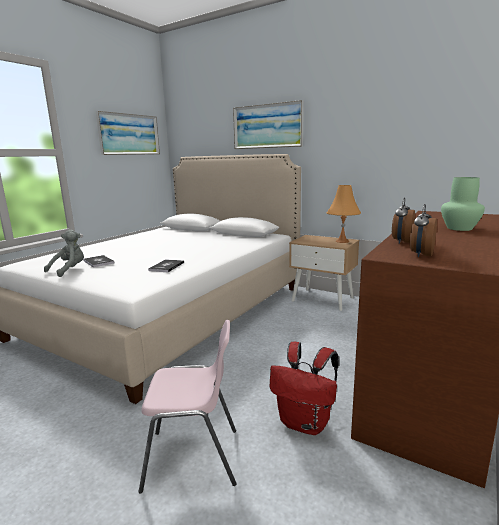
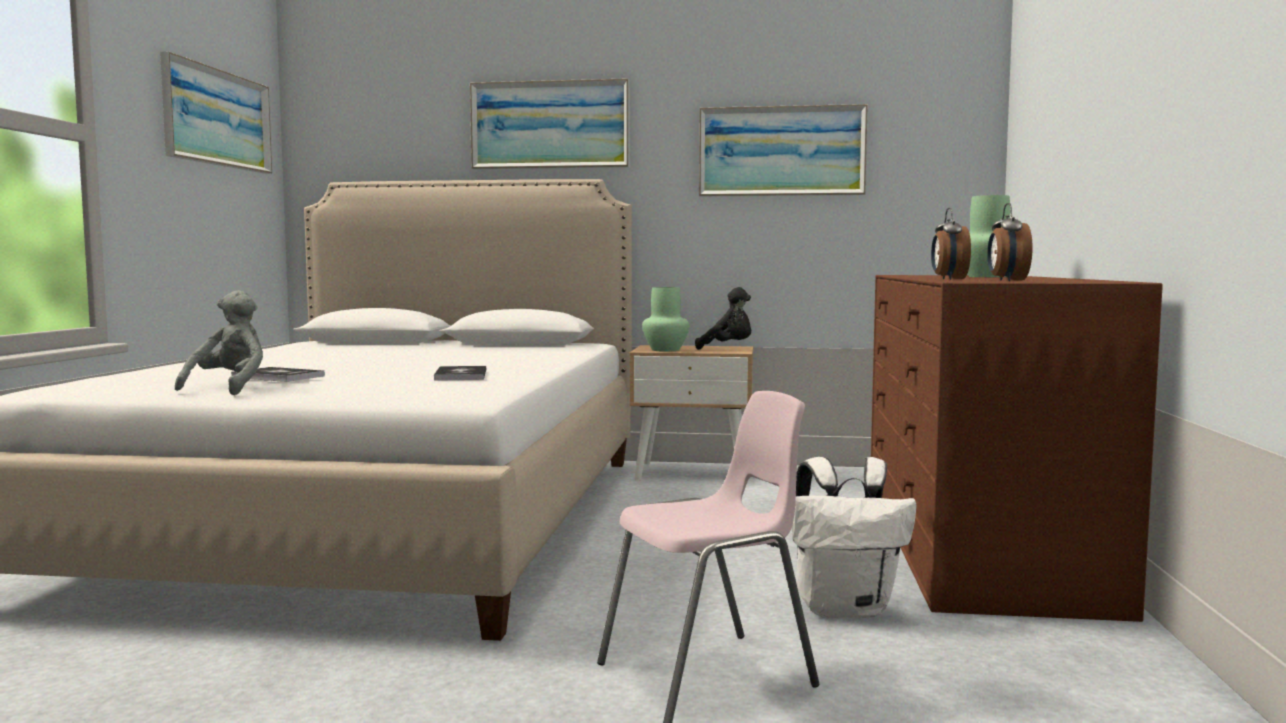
camera: 25 degrees left, 10 degrees down
(305, 423) = (845, 609): red backpack -> white backpack
(309, 241) = (666, 350): none -> green vase
(342, 241) = (727, 348): orange table lamp -> black plush toy
(381, 135) = (781, 151): none -> picture

